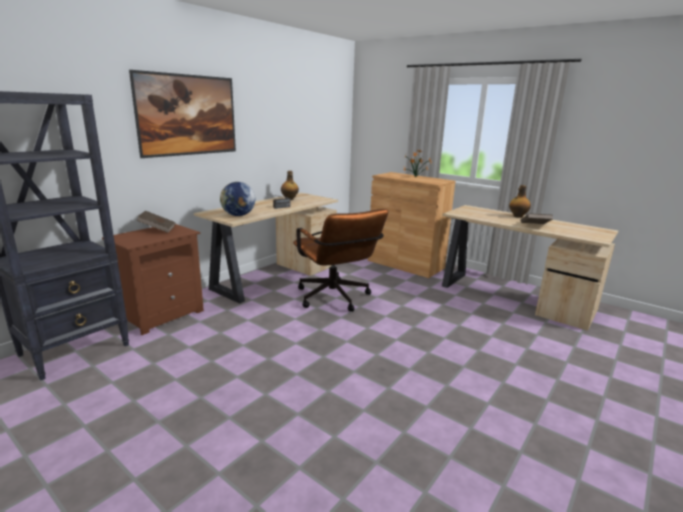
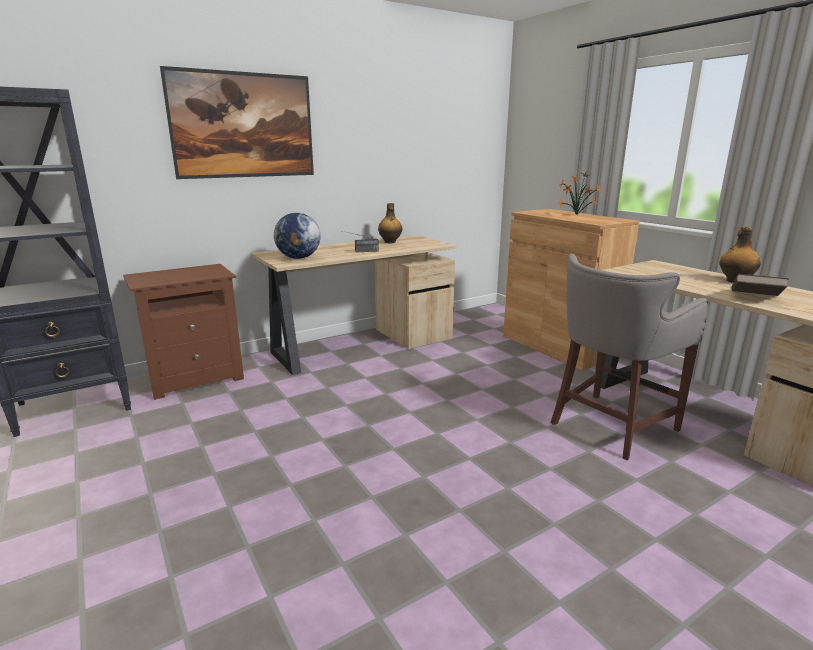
camera: 20 degrees right, 0 degrees up
(157, 229) = (192, 270): brown book -> none
(335, 299) = (420, 385): brown office chair -> none
(462, 309) = (609, 426): none -> grey stool

